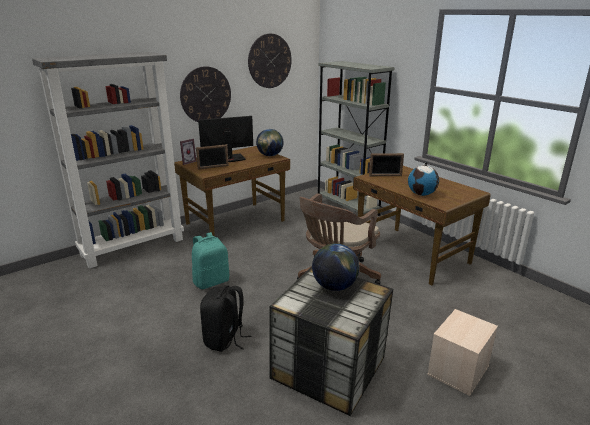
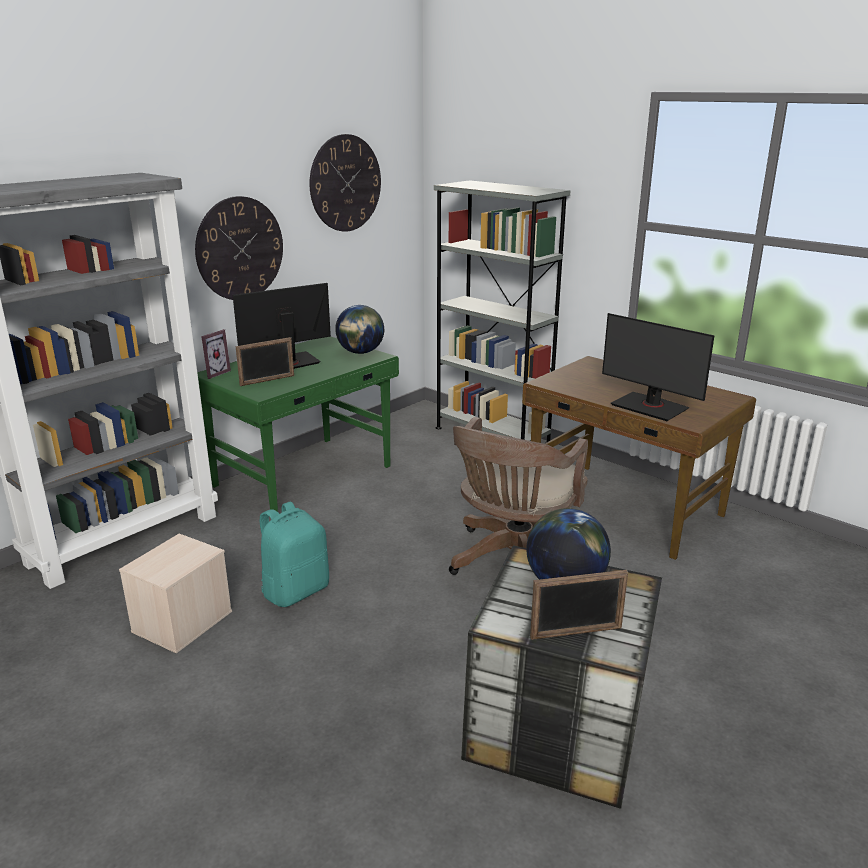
camera: 10 degrees left, 0 degrees up
(225, 339) = (356, 698): black backpack -> none
(236, 222) = (305, 476): brown desk -> green desk
(385, 176) = (575, 378): picture frame -> picture frame (576, 633)
(422, 194) = (650, 407): globe -> monitor
(458, 371) = (767, 703): beige storage box -> beige storage box (182, 622)

